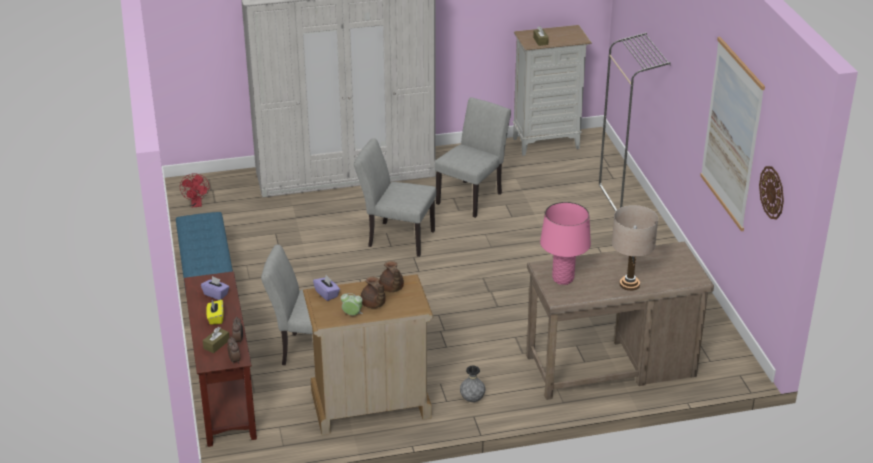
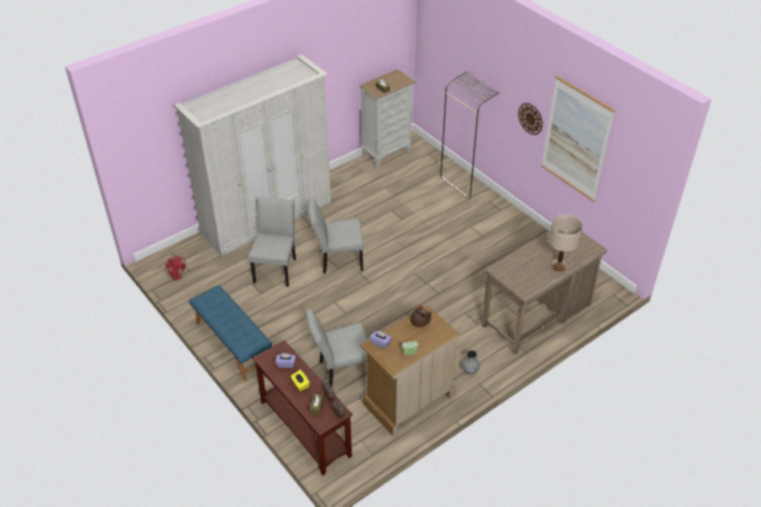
camera: 25 degrees left, 10 degrees up
(373, 304) = (417, 340): brown teapot -> none
(472, 196) = (366, 211): grey chair -> grey chair (276, 268)
(562, 279) = (516, 275): pink table lamp -> none
(772, 192) = (628, 178): wall clock -> wall clock (530, 118)

